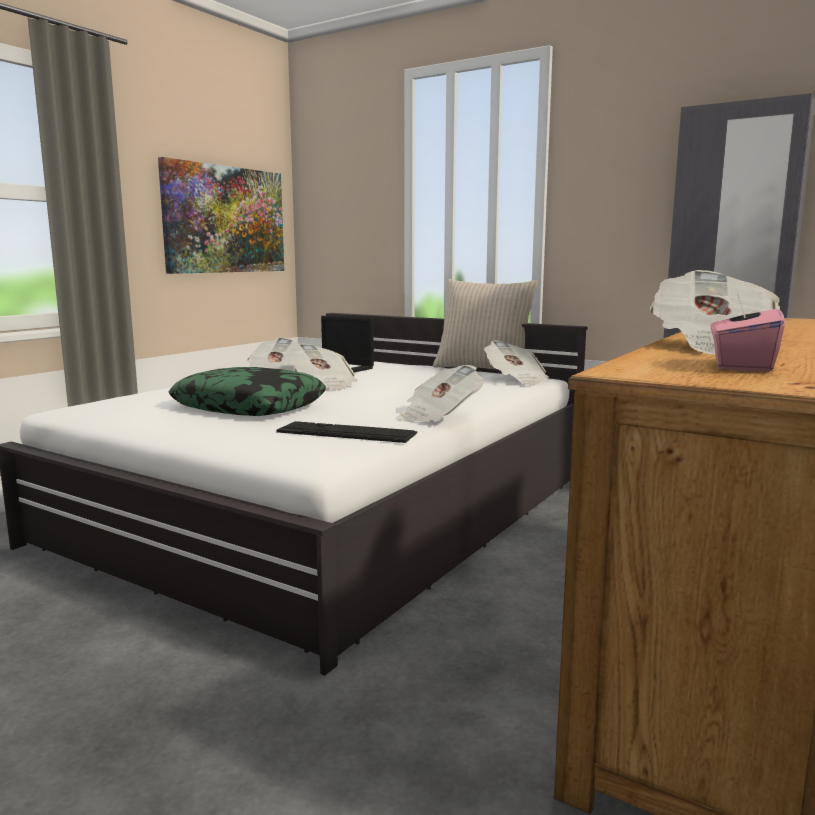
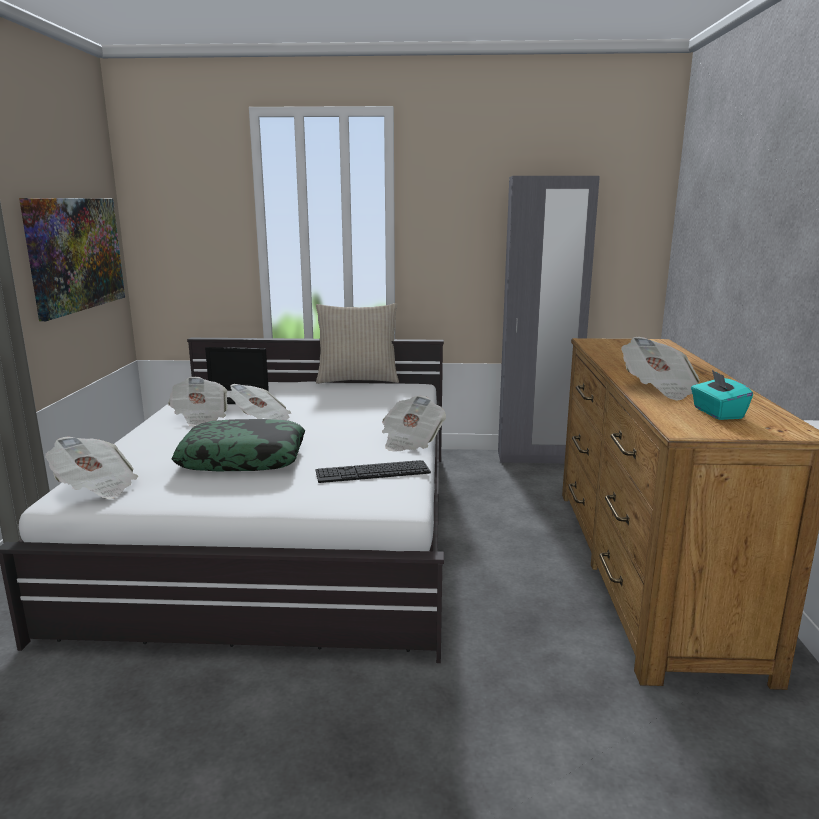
camera: 30 degrees left, 5 degrees up
(516, 380) = (403, 391): newspaper -> newspaper (96, 487)
(741, 366) = (717, 413): pink tissue box -> turquoise tissue box

